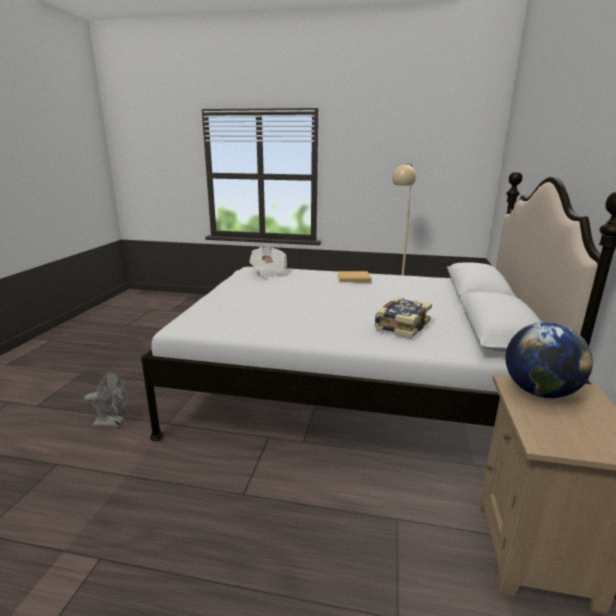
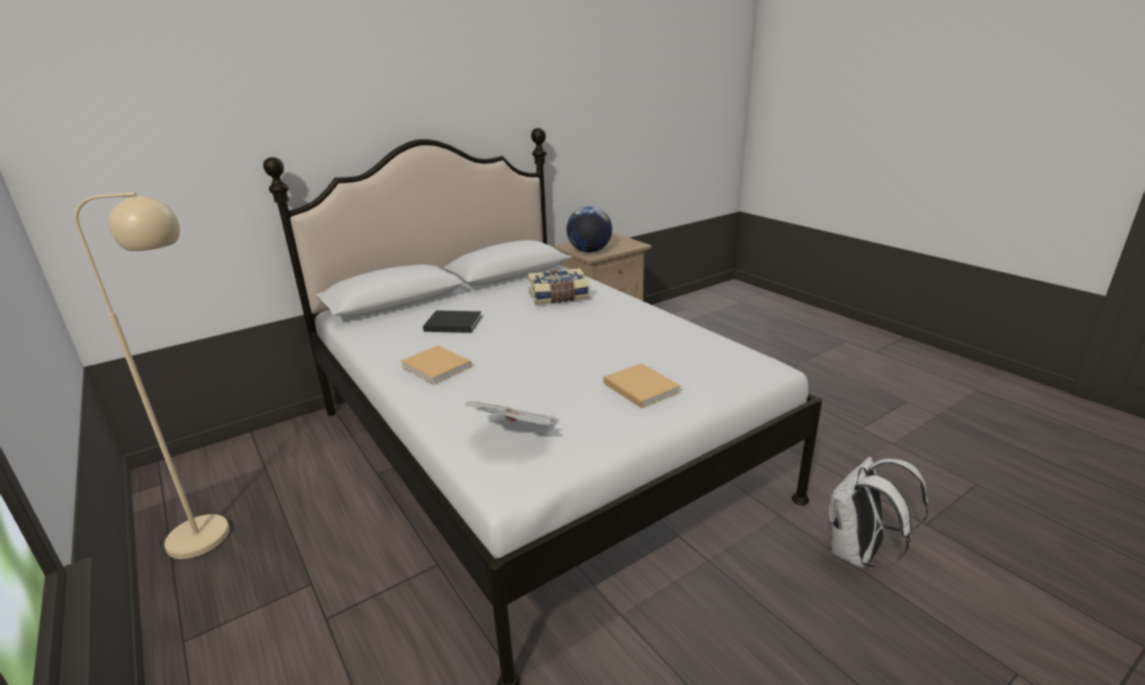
camera: 135 degrees left, 5 degrees up
(113, 423) = (858, 554): grey fan -> white backpack
(246, 297) = (640, 386): none -> beige book
(407, 293) = (451, 323): none -> black book

